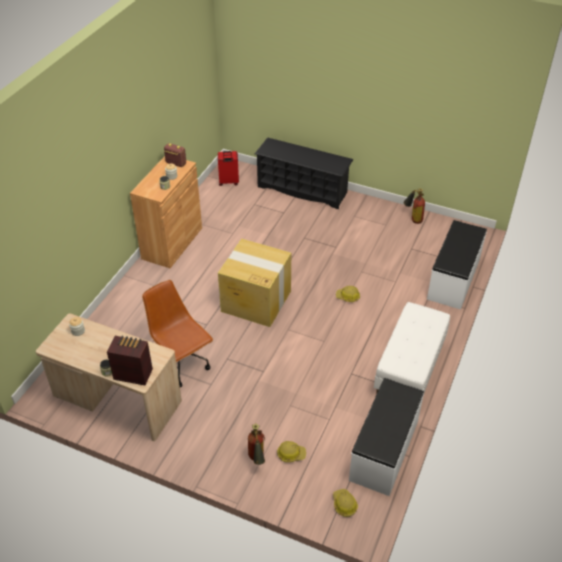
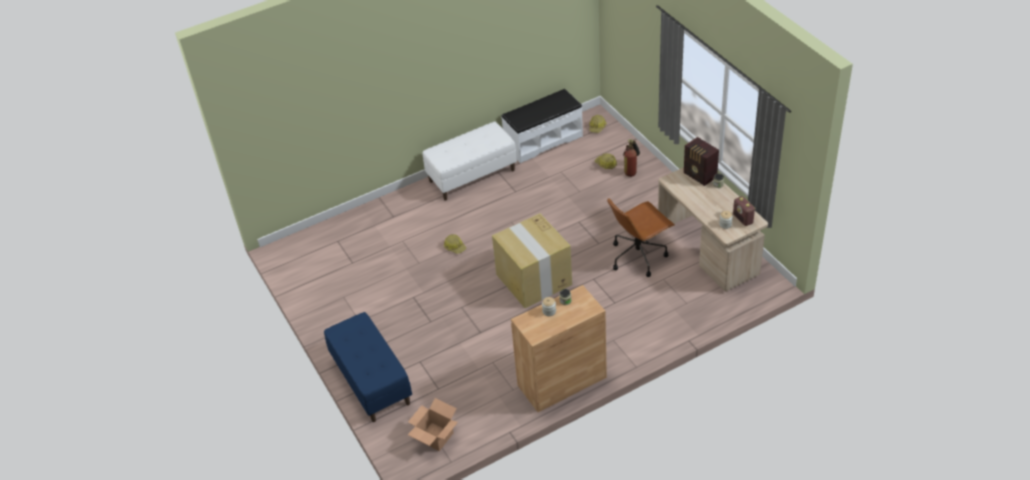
camera: 140 degrees left, 0 degrees up
(175, 163) = (532, 327): radio -> radio (743, 219)
(181, 364) = (638, 256): brown office chair -> brown office chair turned 60 degrees clockwise
(228, 182) = (436, 436): red suitcase -> cardboard box
(303, 190) = (371, 381): black shoe rack -> blue bench
(413, 218) = (311, 291): fire extinguisher -> none
(454, 279) = (355, 220): white bench -> none

